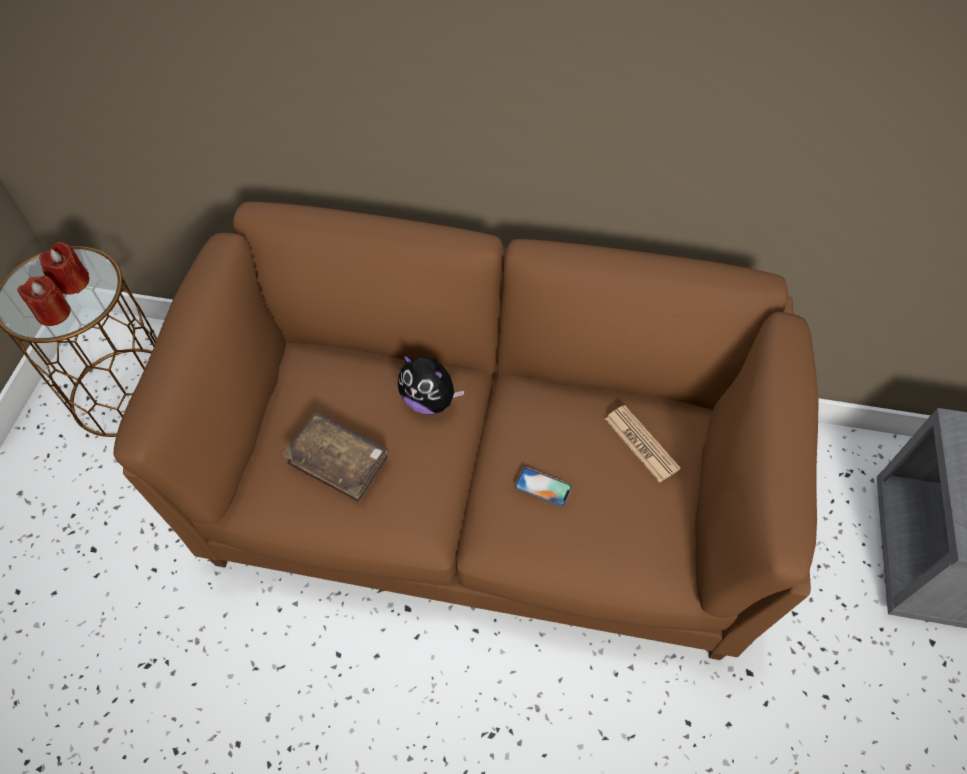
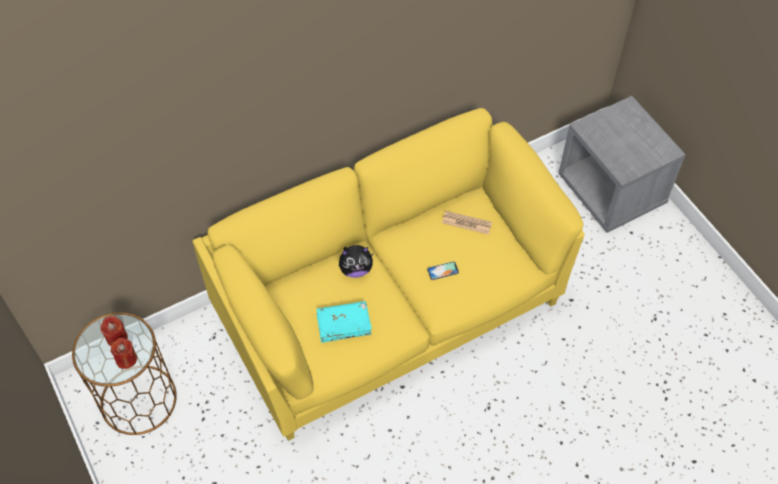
camera: 40 degrees left, 0 degrees up
(339, 462) = (344, 324): brown book -> turquoise book
(484, 492) = (388, 308): brown sofa -> yellow sofa

